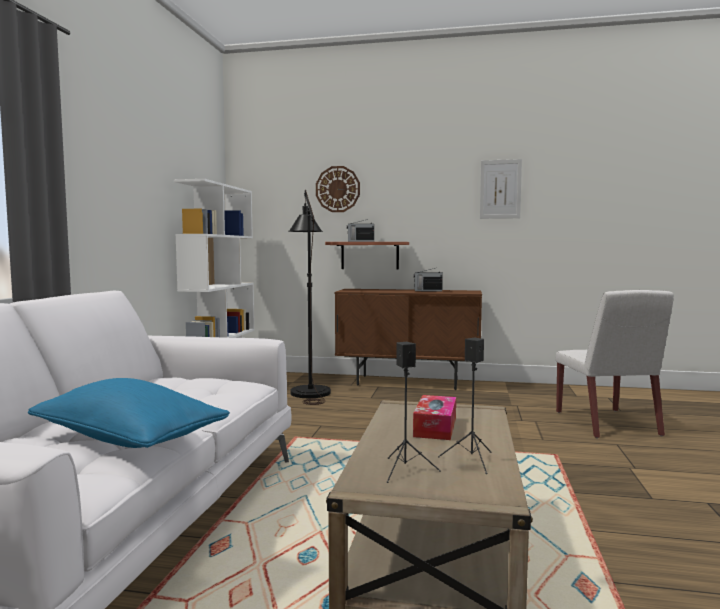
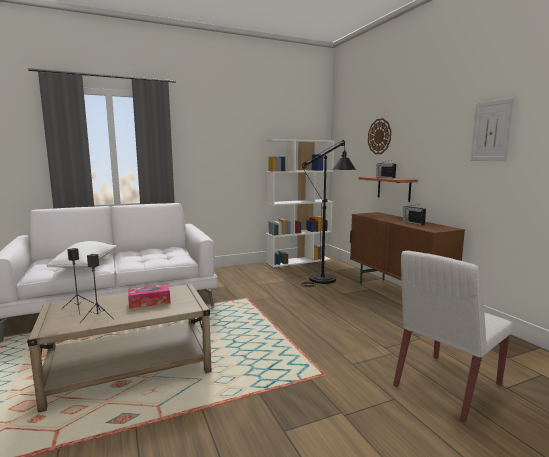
camera: 55 degrees right, 5 degrees up
(129, 439) = (86, 265): blue pillow -> white pillow

